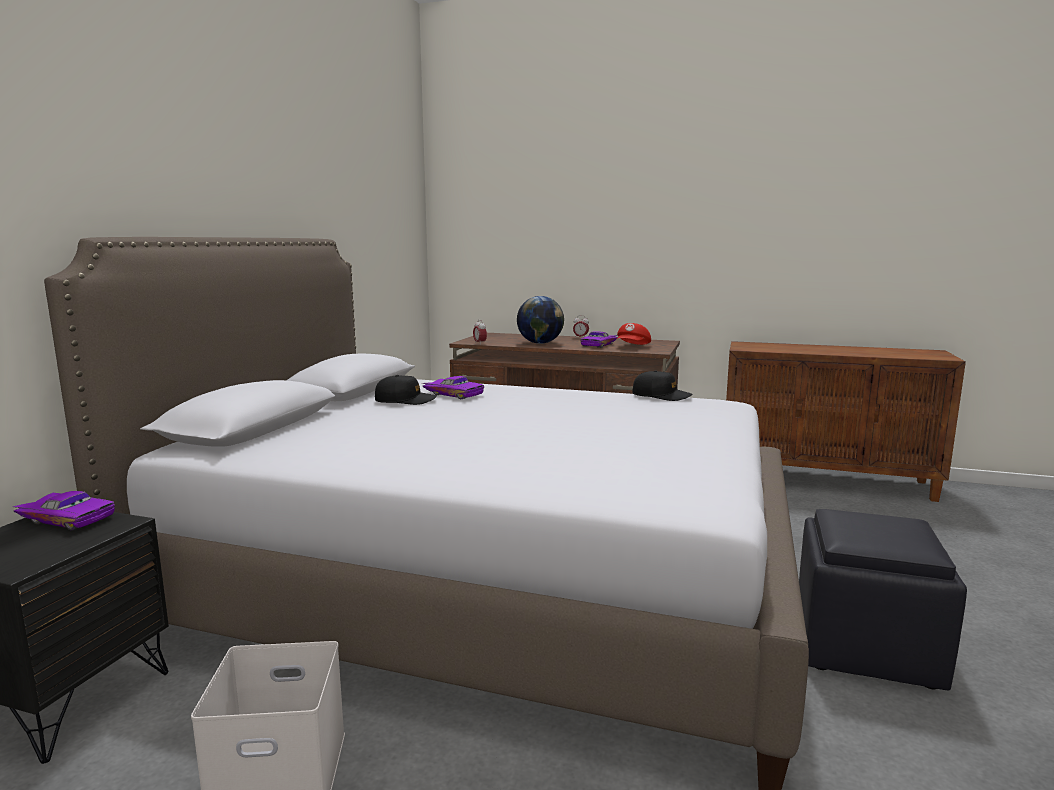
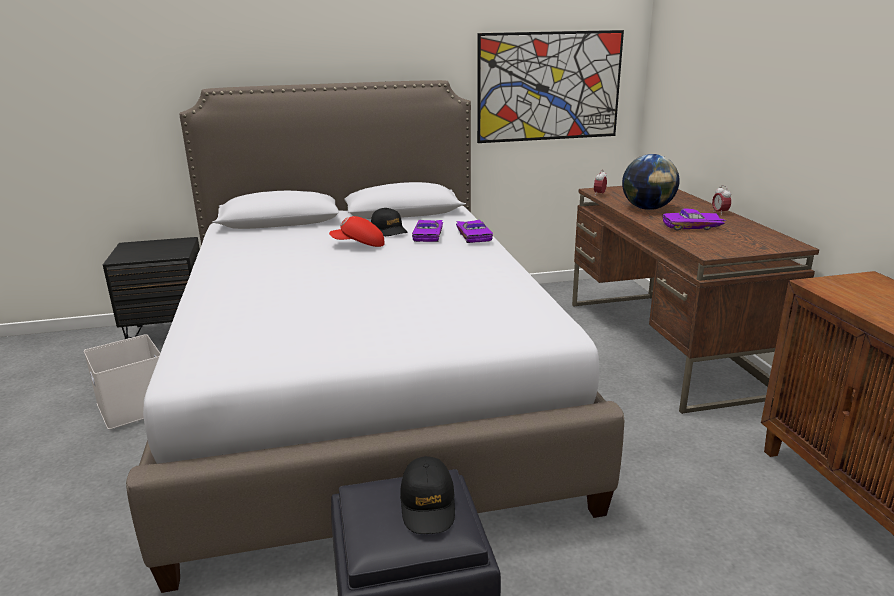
camera: 60 degrees right, 10 degrees up
(69, 518) = (179, 244): purple toy car -> purple toy car (475, 236)
(381, 251) = (549, 87): none -> picture
(633, 346) = (714, 239): red cap -> red cap (358, 245)
(661, 396) = (534, 297): black cap -> black cap (428, 504)

